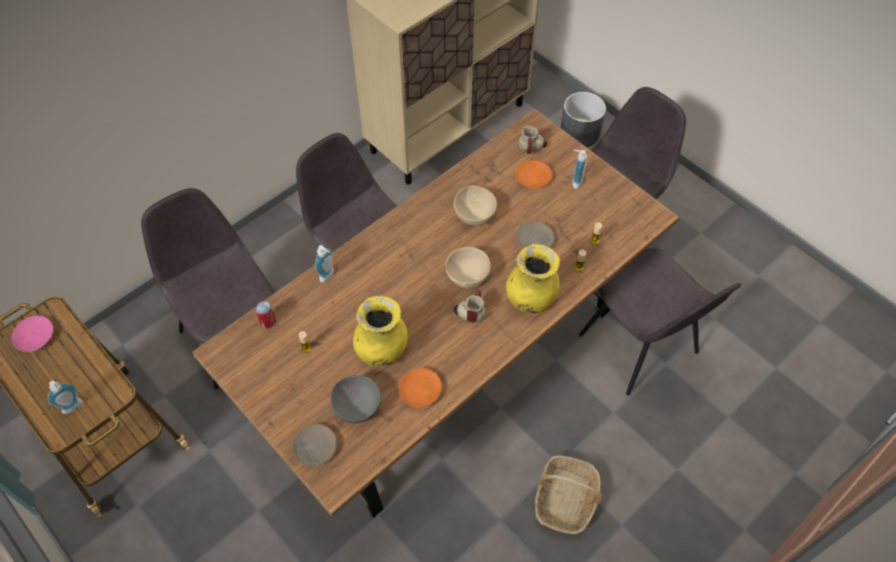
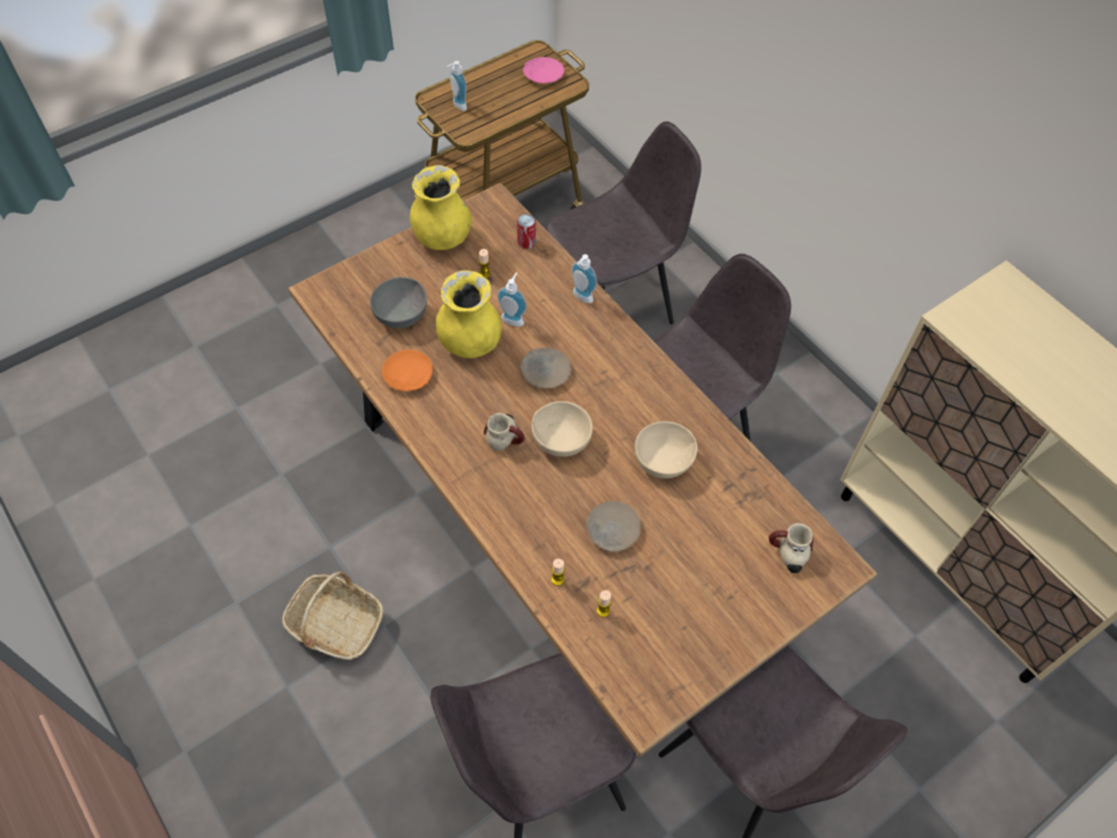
camera: 95 degrees right, 0 degrees up
(315, 448) = (362, 277): beige plate -> beige plate (545, 371)
(531, 298) = (516, 510): yellow vase -> yellow vase (442, 237)
(533, 177) = (729, 547): orange plate -> none
(575, 181) = (720, 605): soap dispenser -> soap dispenser (513, 318)
(580, 132) = (968, 772): grey planter -> none

